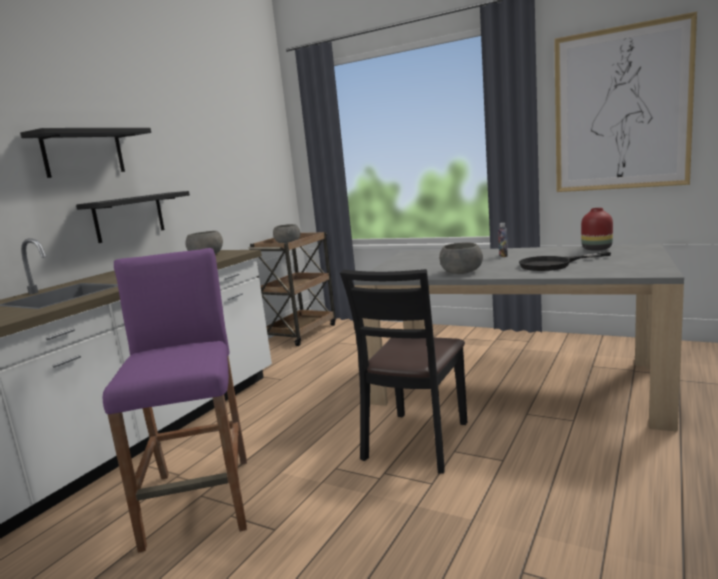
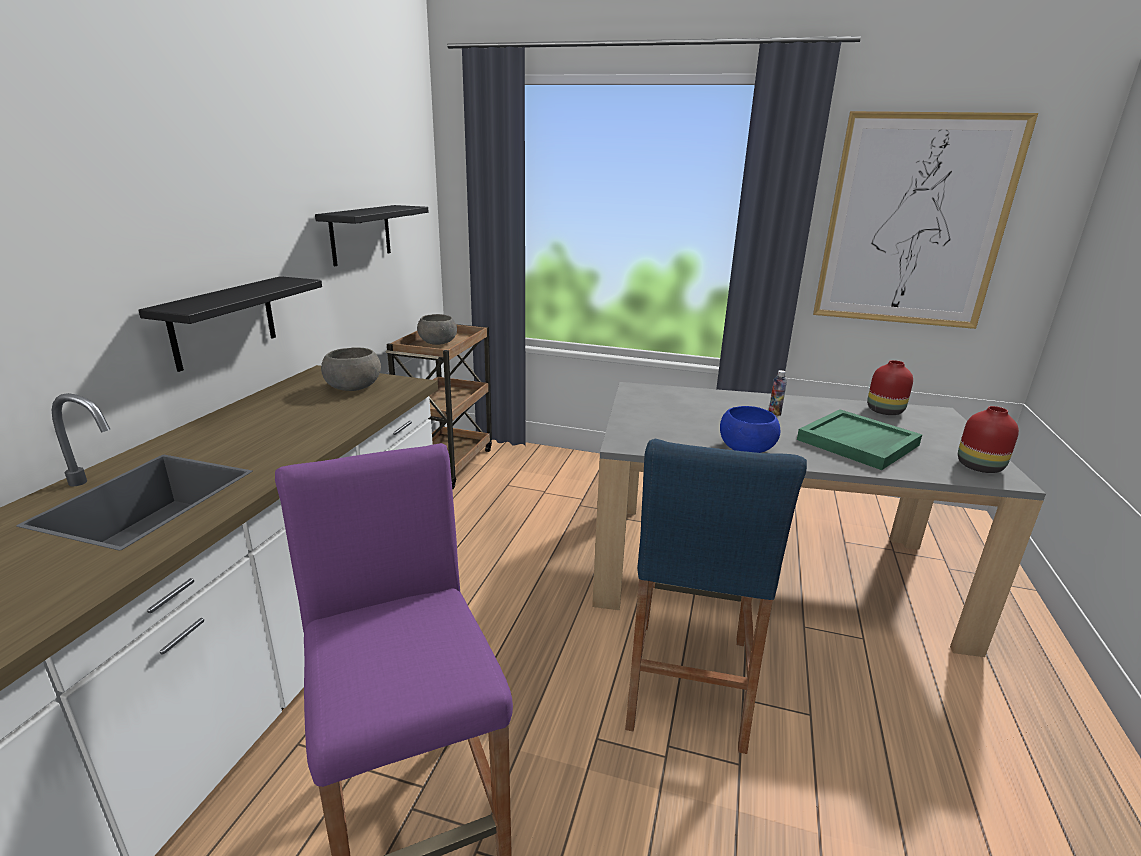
camera: 15 degrees left, 10 degrees up
(83, 153) = (148, 216): black shelf -> black shelf (360, 234)
(417, 441) = (687, 681): black chair -> blue stool
(461, 272) = (746, 448): grey bowl -> blue bowl
(553, 264) = (858, 443): black frying pan -> green tray
(642, 268) = (978, 466): none -> red vase

